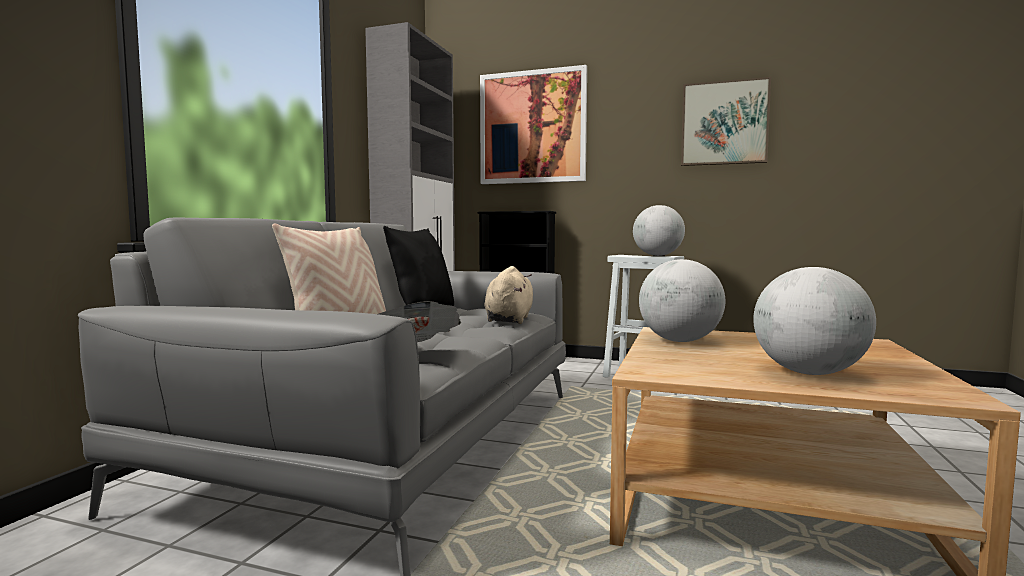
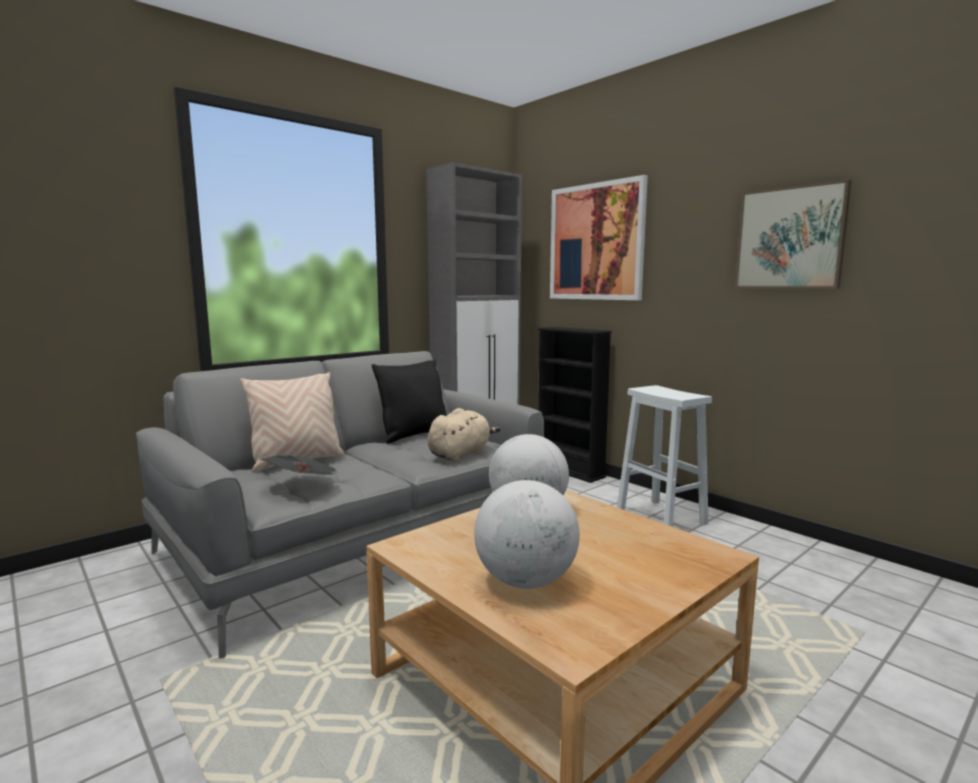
camera: 30 degrees right, 5 degrees up
(657, 255) = (677, 394): globe -> none

